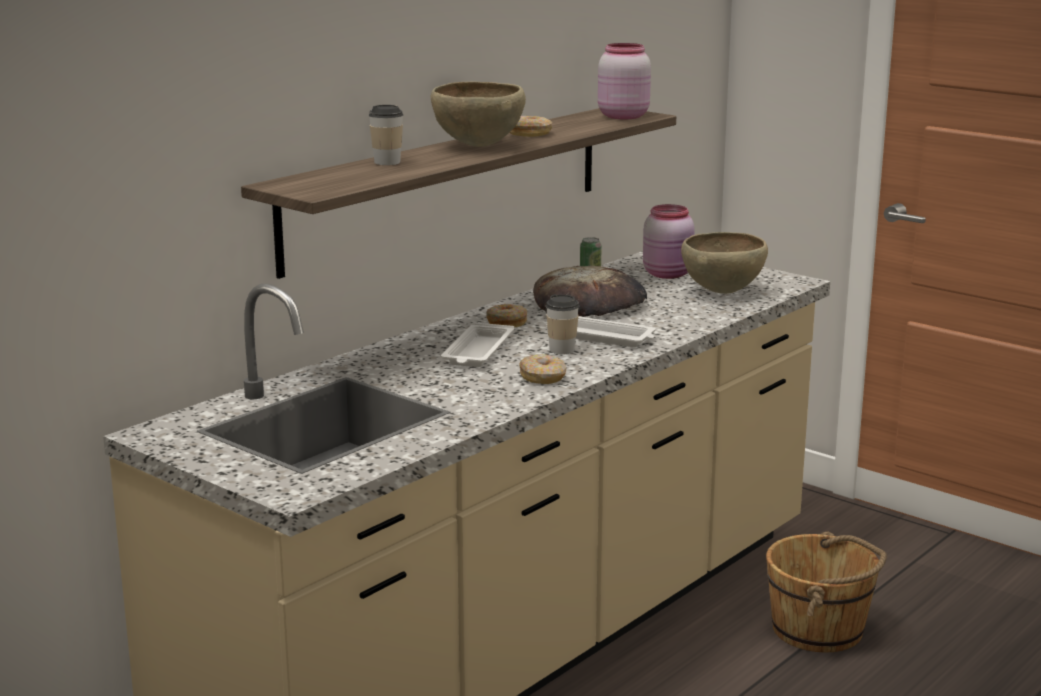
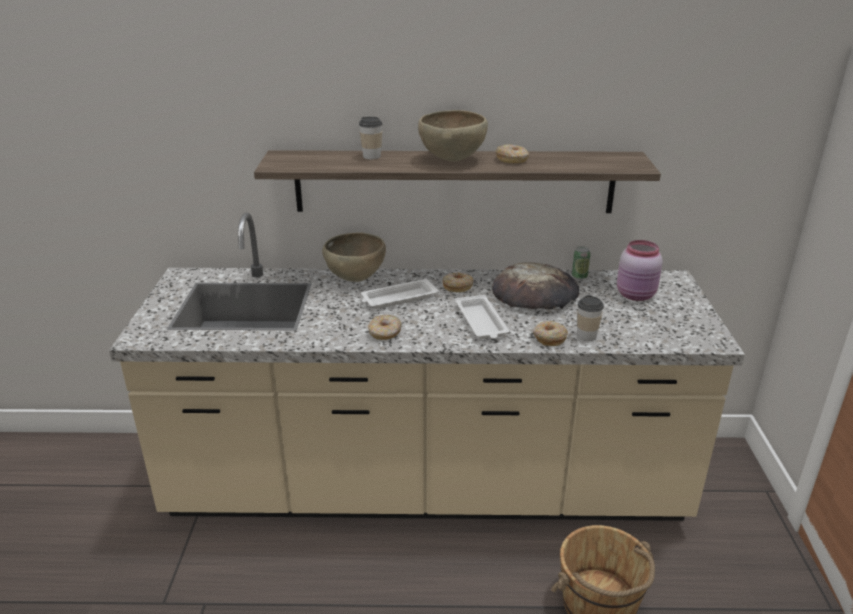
camera: 50 degrees right, 10 degrees up
(562, 350) = (439, 319): cup -> cup (586, 336)
(622, 116) = (618, 162): pink jar -> none
(684, 325) = (549, 338): none -> donut
(722, 292) = (638, 325): brown bowl -> brown bowl (356, 279)

